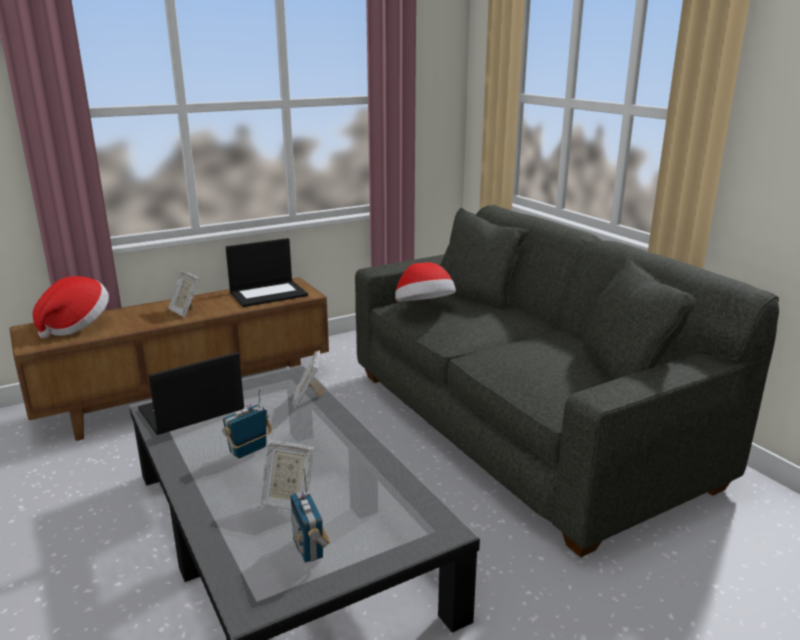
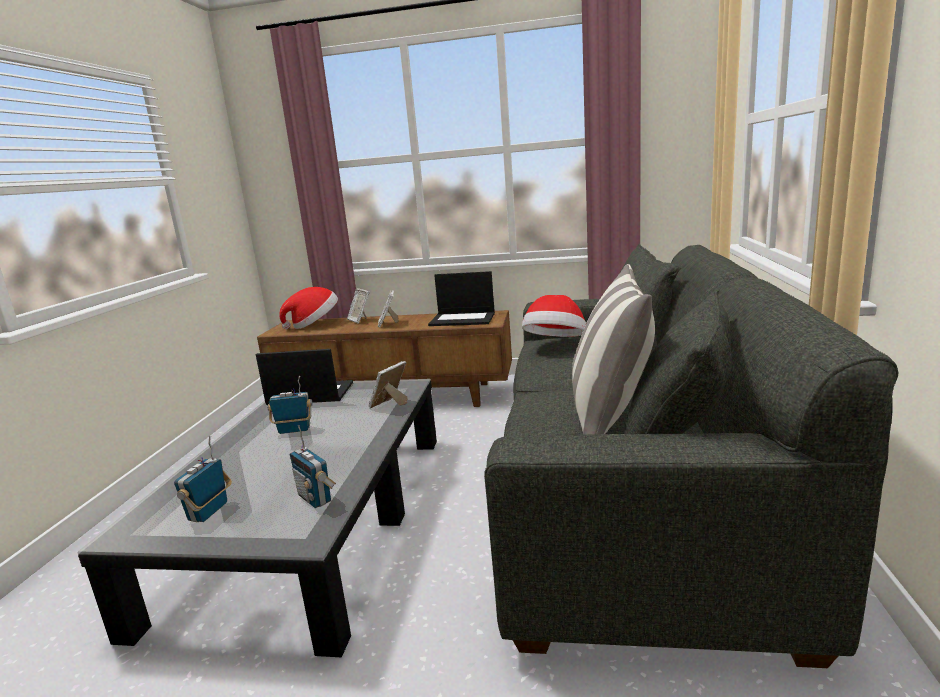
camera: 40 degrees right, 5 degrees down
(287, 500) = (256, 473): picture frame -> picture frame (360, 320)
(392, 499) = (316, 498): none -> radio
(568, 364) = (610, 418): none -> pillow

